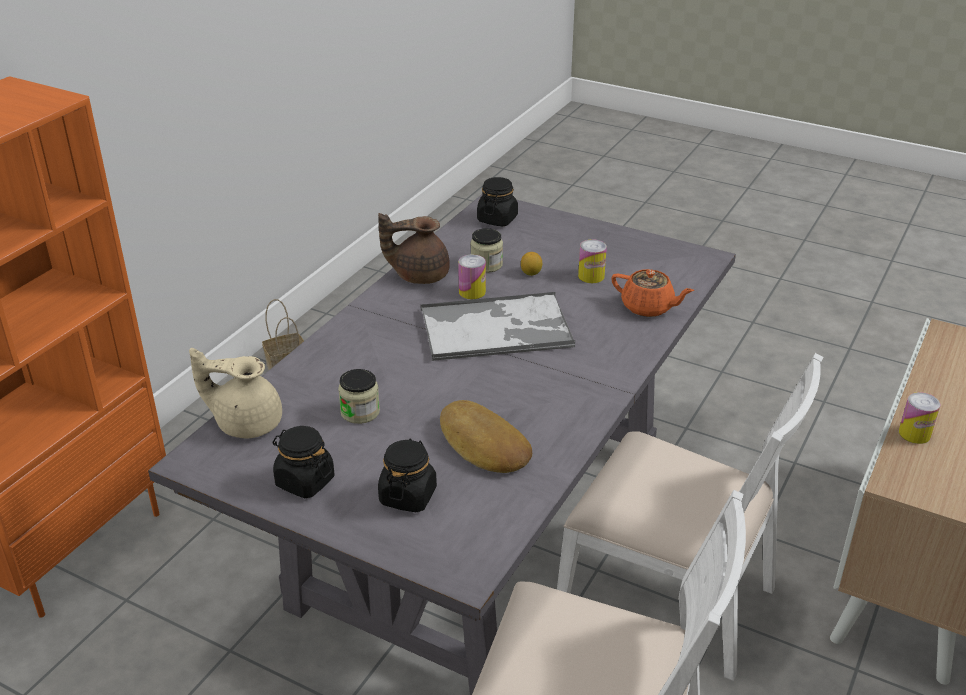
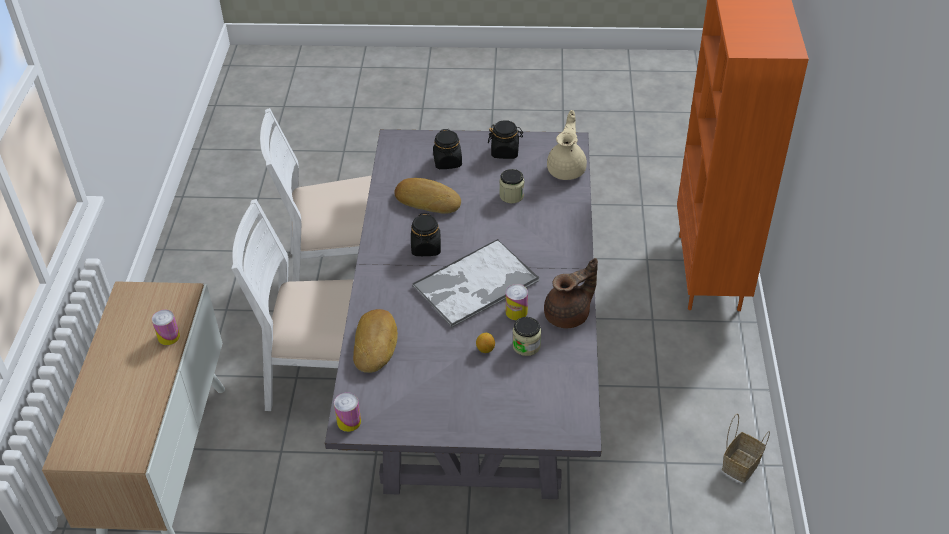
camera: 155 degrees right, 10 degrees up
(246, 422) = (567, 169): beige teapot -> beige teapot turned 60 degrees counterclockwise
(497, 219) = (558, 410): black jar -> black jar (426, 248)
(591, 276) = (436, 363): can -> can (349, 422)
(648, 307) = (376, 344): orange teapot -> bread

